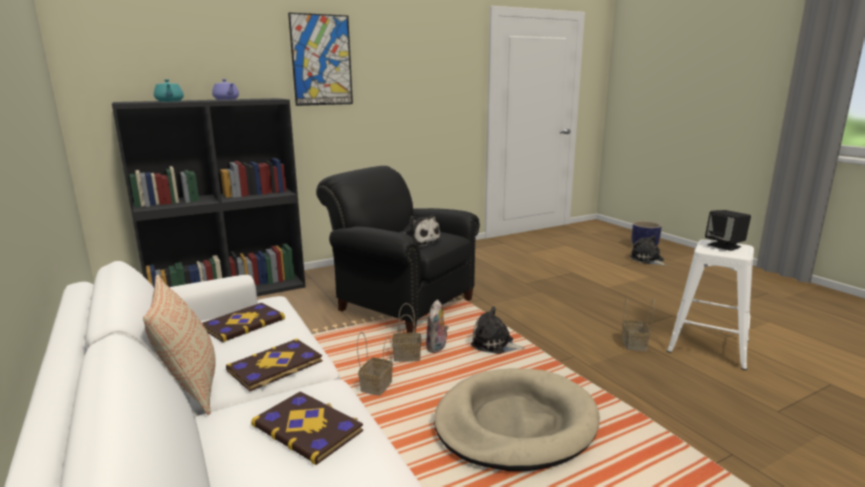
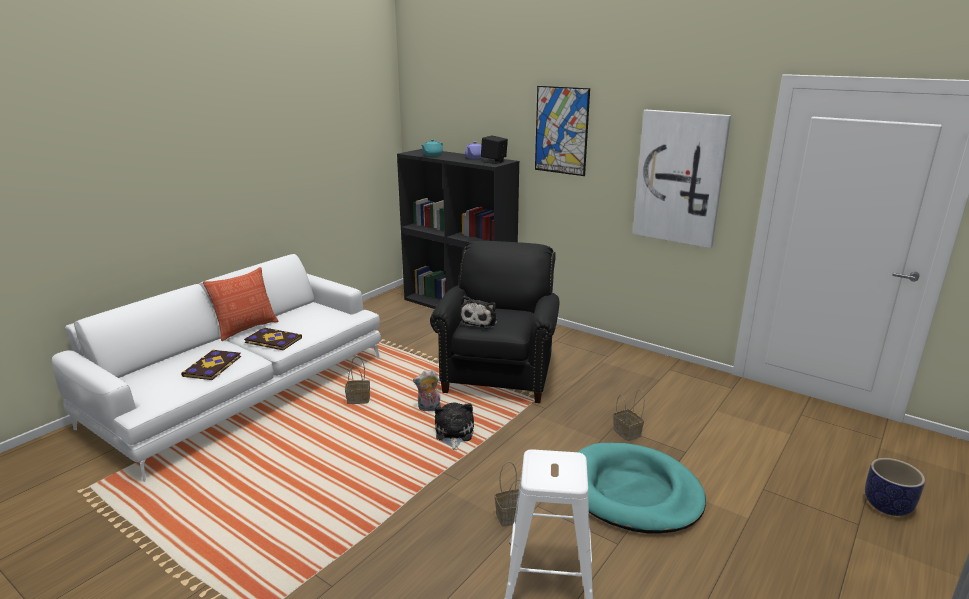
camera: 65 degrees right, 5 degrees up
(191, 387) = (246, 329): beige pillow -> orange pillow
(243, 323) = (323, 316): book -> none
(408, 356) = (408, 400): basket -> basket (628, 433)
(434, 92) = (679, 178): none -> picture
(515, 423) = (335, 465): beige dog bed -> none
(614, 297) = (633, 492): none -> turquoise dog bed
(647, 260) = (823, 512): plush toy -> none
(725, 246) = (562, 469): black speaker -> black speaker (494, 161)

